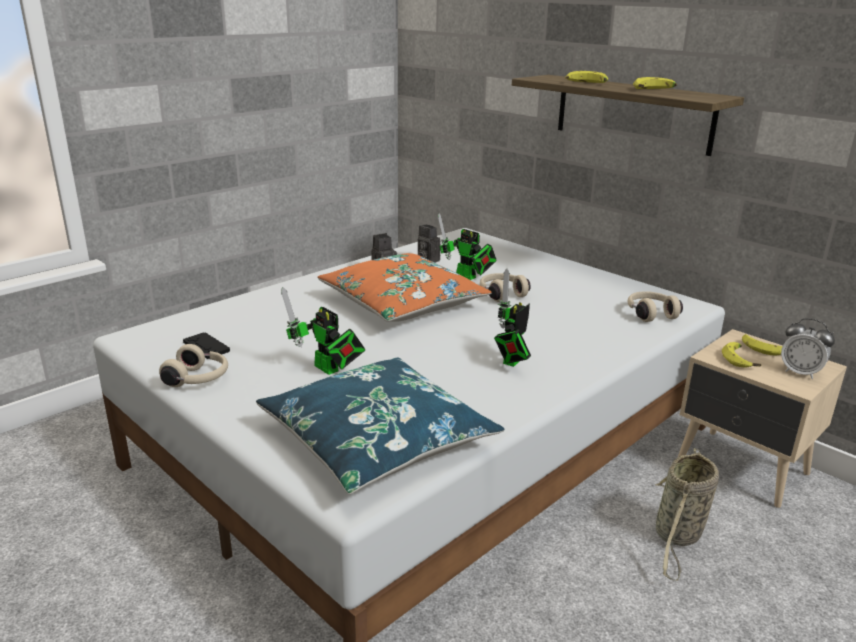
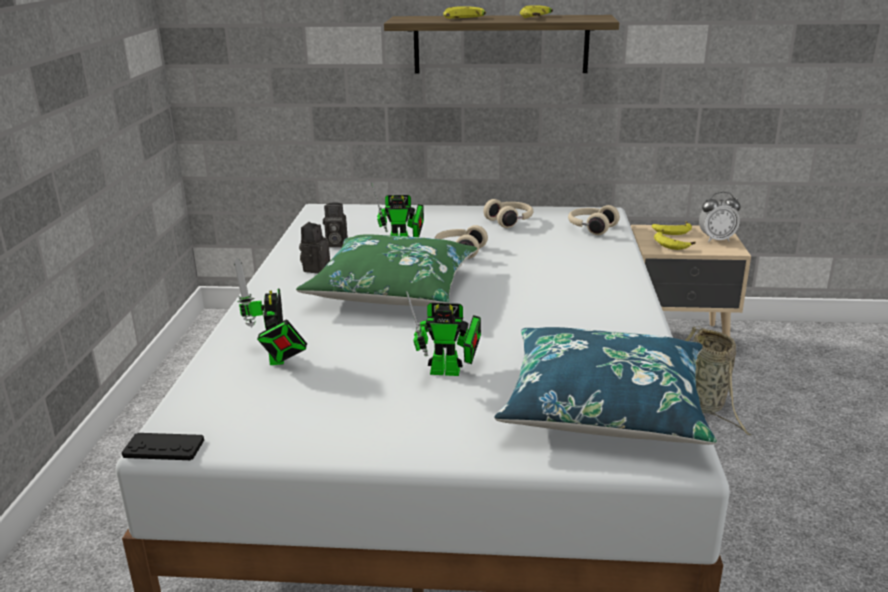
camera: 40 degrees left, 0 degrees up
(198, 379) = (345, 439): beige headphones -> beige headphones (510, 221)
(206, 346) = (283, 407): black game controller -> black game controller (164, 448)
(403, 303) = (393, 289): orange pillow -> green pillow
(511, 362) = (573, 301): toy robot -> toy robot (277, 360)

